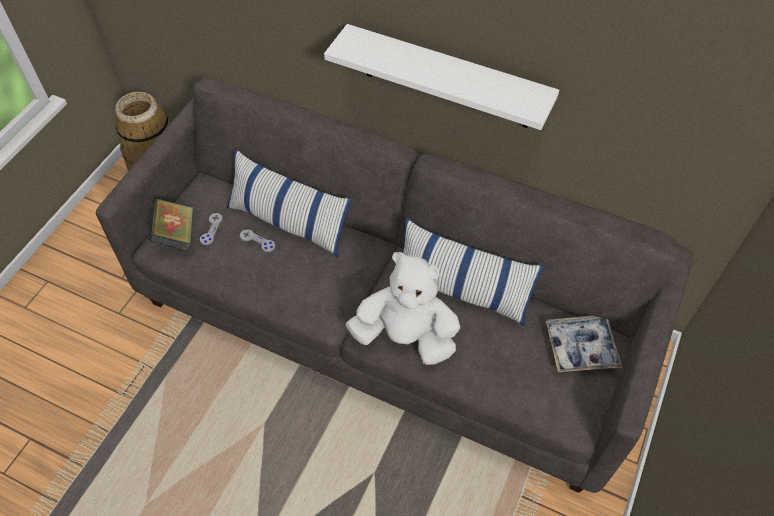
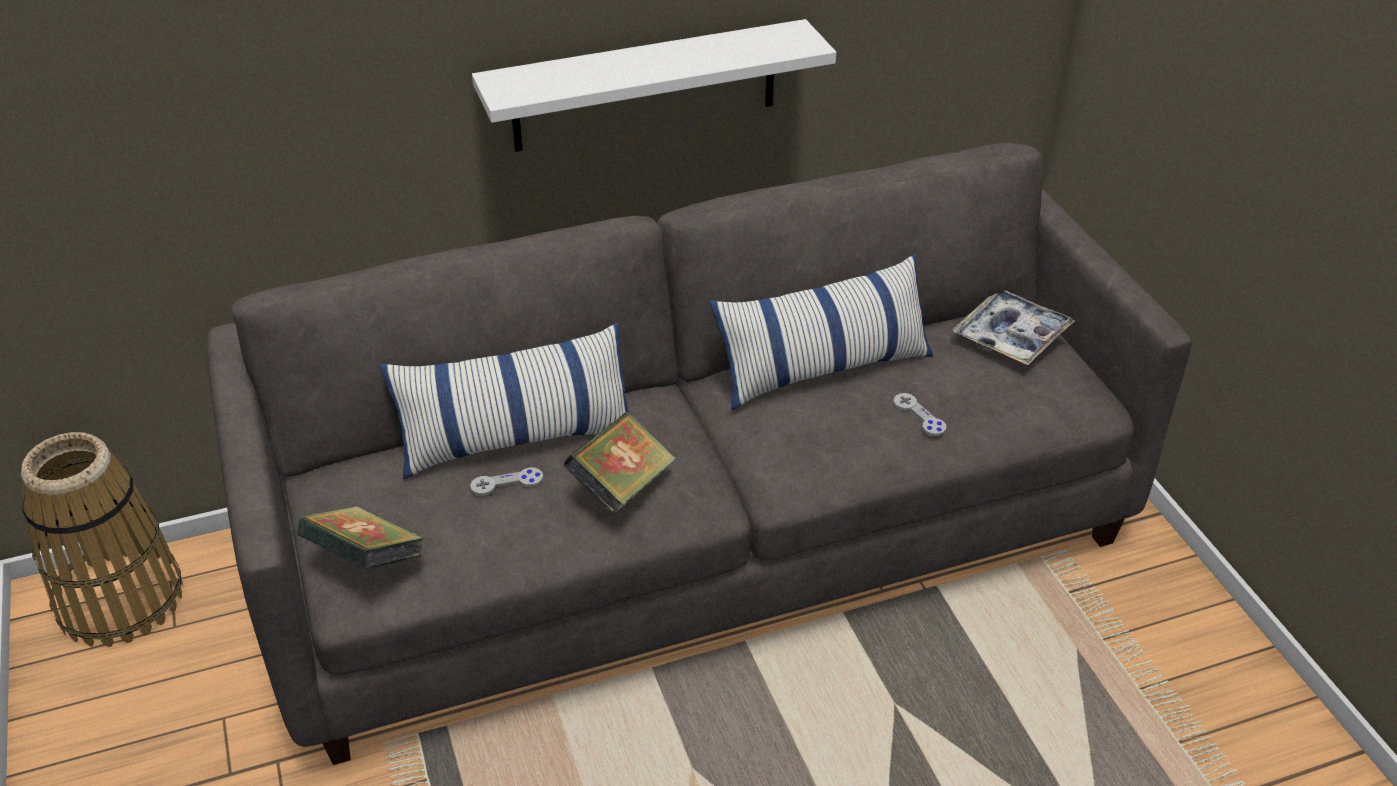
camera: 45 degrees left, 15 degrees down
(211, 229) = (416, 516): grey game controller -> grey game controller (919, 416)
(296, 280) = (622, 486): none -> book
(406, 336) = (828, 452): white plush toy -> none

